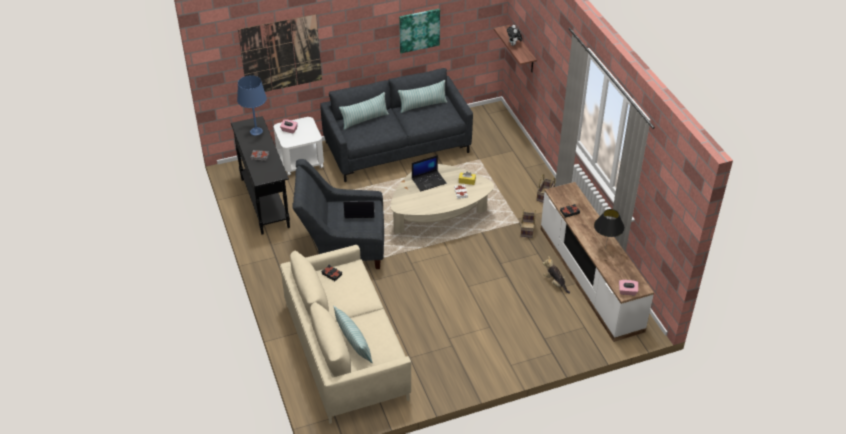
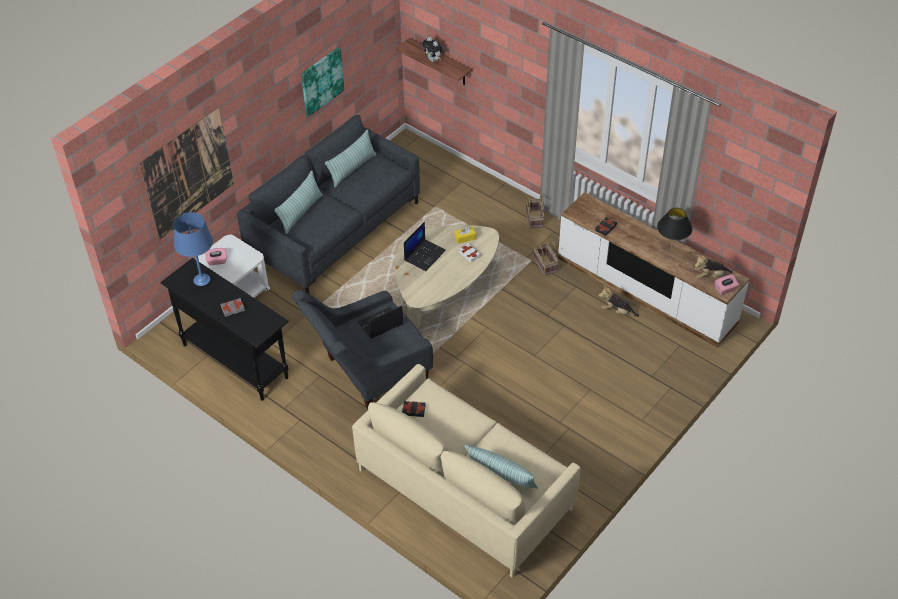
camera: 30 degrees left, 5 degrees up
(623, 277) = (710, 275): none -> plush toy

